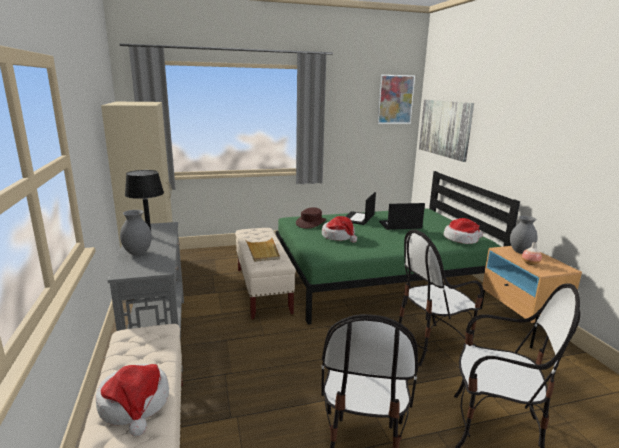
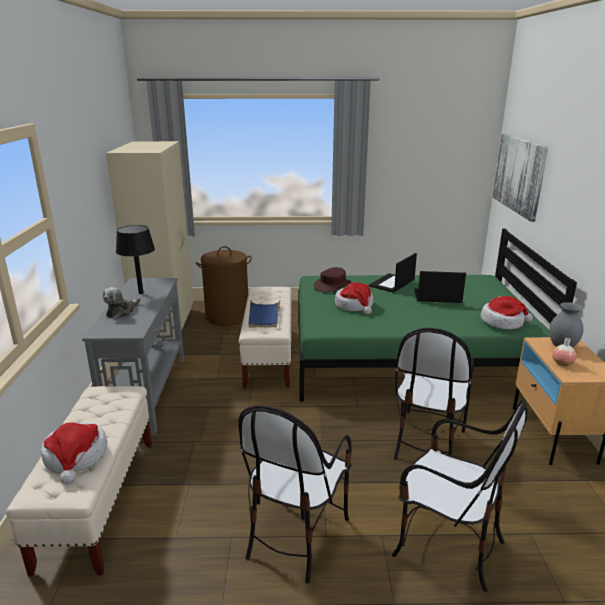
camera: 15 degrees right, 5 degrees up
(138, 253) = (122, 311): grey vase -> plush toy
(210, 260) = (227, 317): none -> brown laundry basket
(262, 251) = (264, 316): beige tray -> blue tray
(395, 99) = (464, 133): picture -> none
(430, 344) = (426, 443): chair -> chair turned 60 degrees counterclockwise

